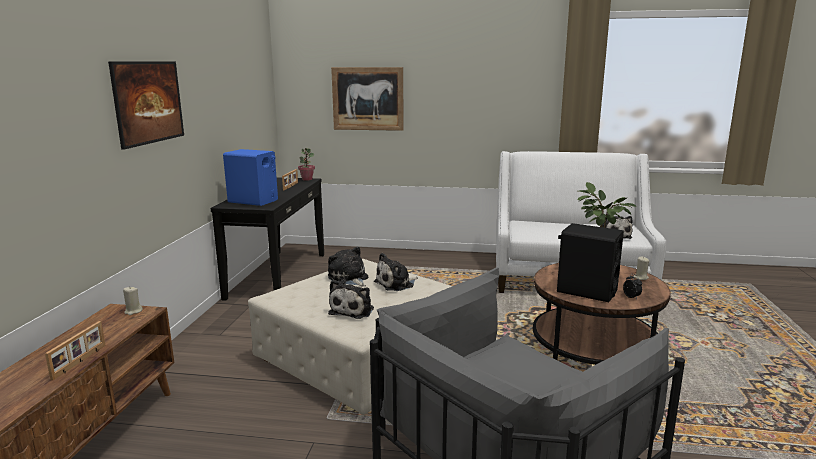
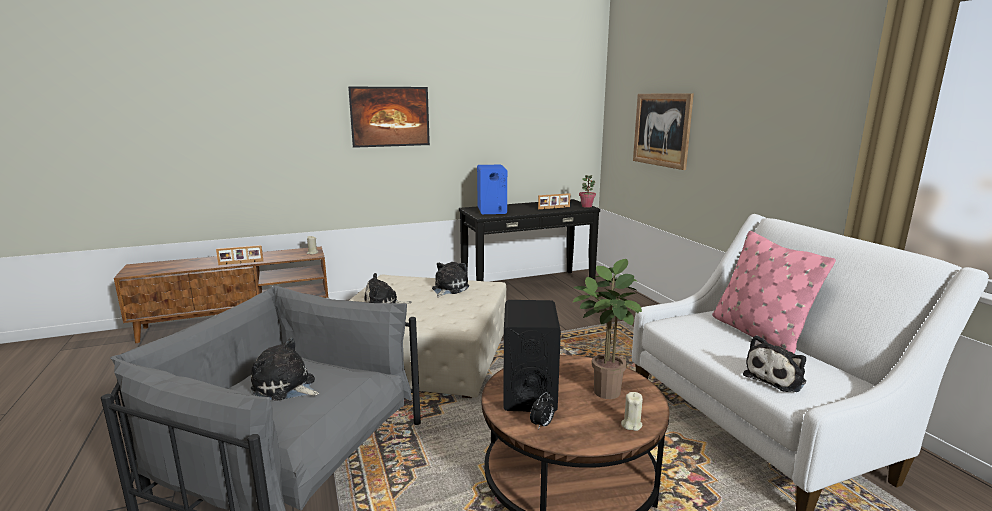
camera: 60 degrees right, 0 degrees up
(396, 284) = (455, 306): plush toy -> plush toy (286, 387)
(557, 223) = (759, 334): none -> pink pillow

